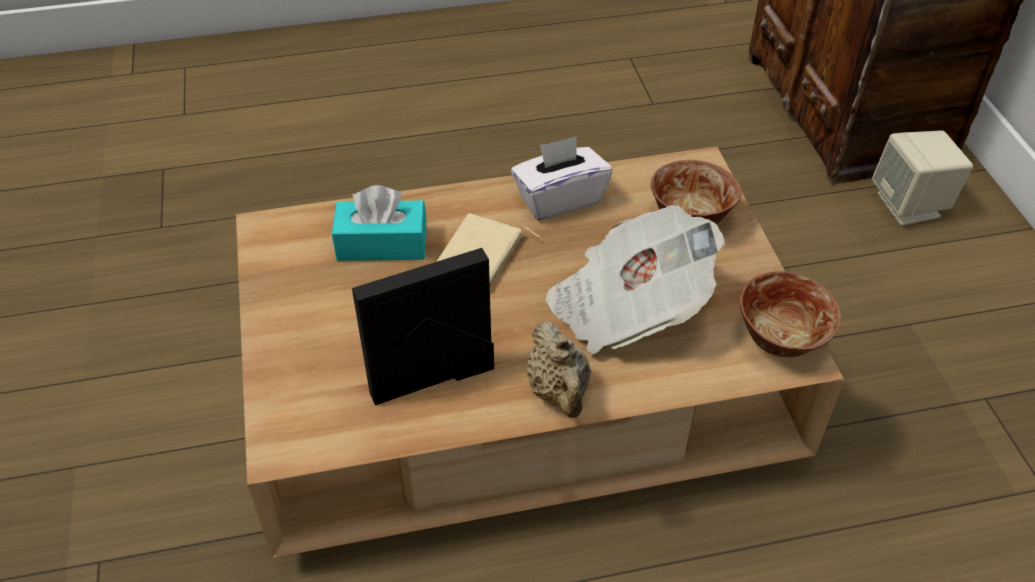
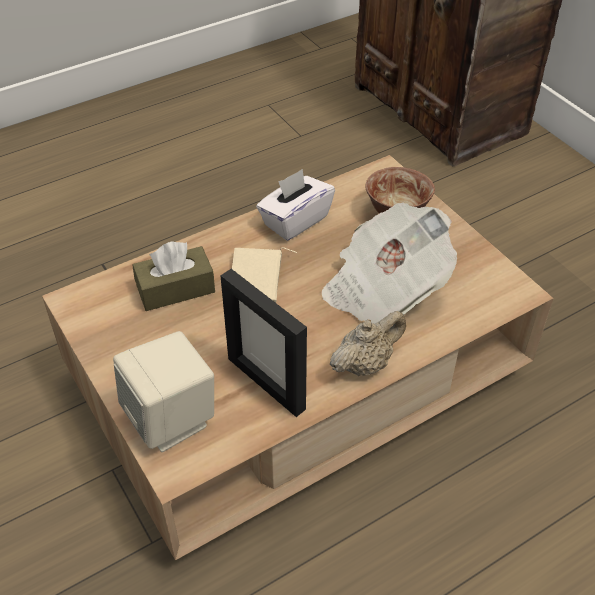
camera: 20 degrees left, 0 degrees up
(382, 244) = (175, 289): turquoise tissue box -> brown tissue box
(432, 381) = (267, 382): picture frame -> picture frame turned 90 degrees counterclockwise
(559, 392) = (365, 363): beige teapot -> beige teapot turned 90 degrees counterclockwise
(780, 340) = (499, 282): bowl -> none
(909, 206) = (511, 169): beige speaker -> beige speaker (171, 419)

